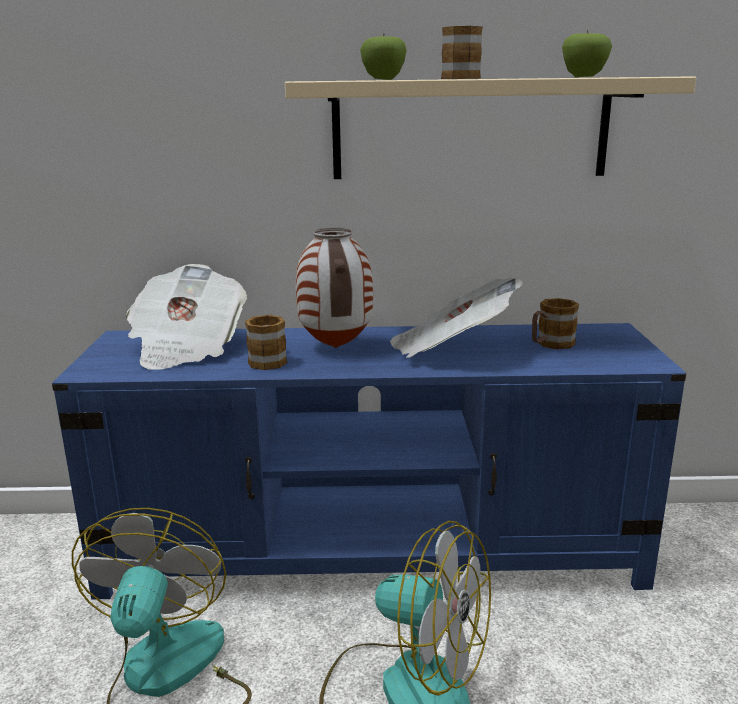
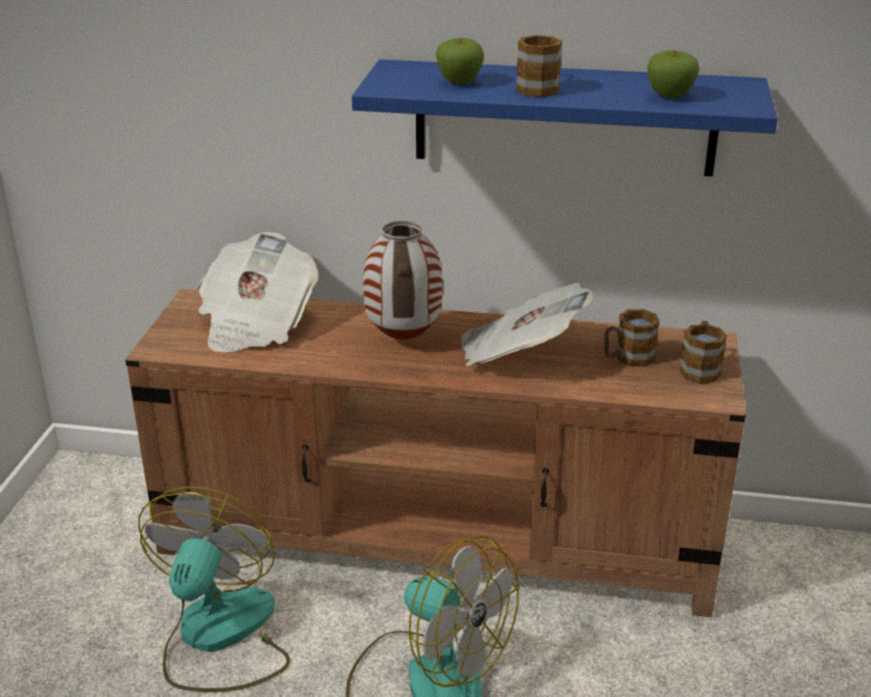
camera: 10 degrees right, 10 degrees up
(269, 359) = (332, 349): mug -> mug (700, 368)
(373, 551) = (438, 538): blue tv stand -> brown tv stand
(470, 129) = (564, 118): beige shelf -> blue shelf

